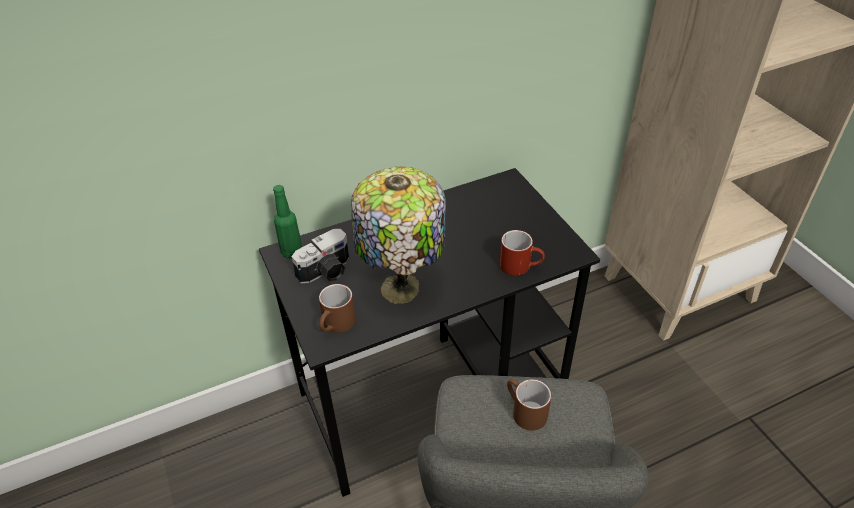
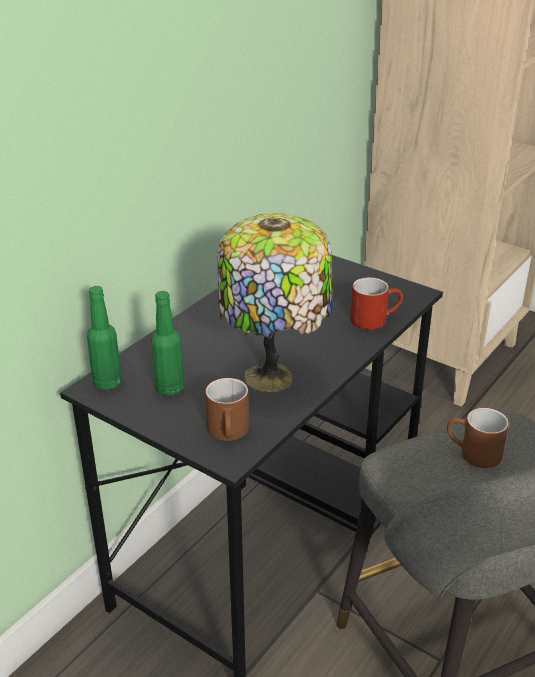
camera: 30 degrees left, 10 degrees down
(327, 272) = (169, 388): camera -> green bottle

